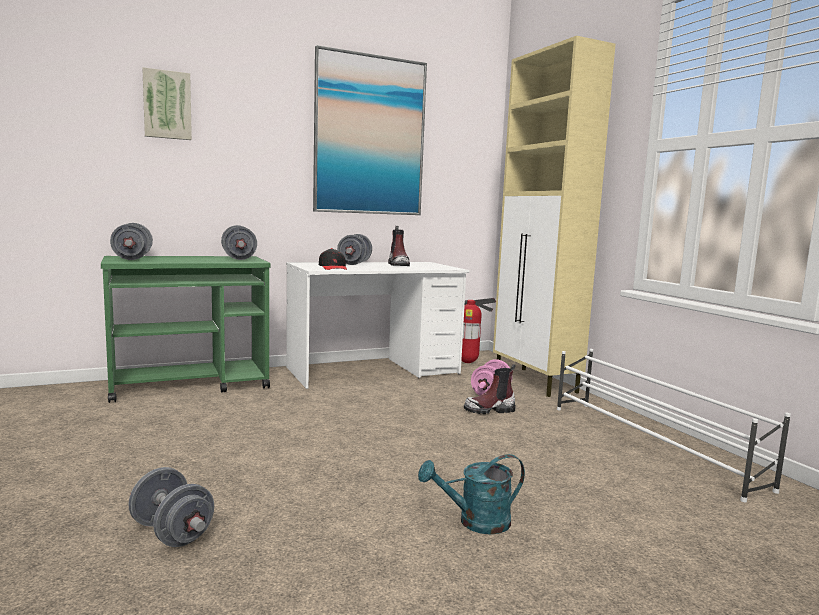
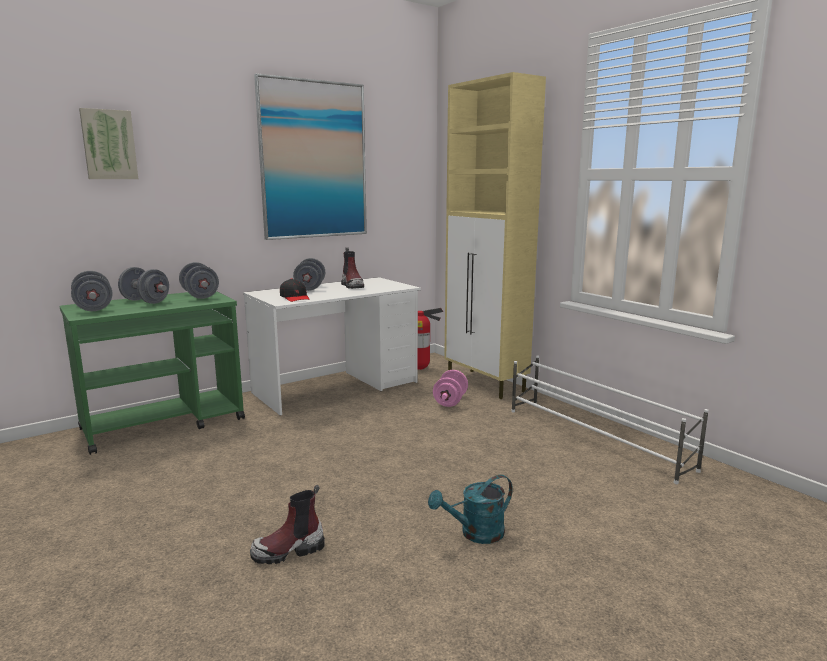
camera: 10 degrees left, 5 degrees up
(172, 533) = (219, 584): grey dumbbell -> grey dumbbell (145, 301)
(490, 410) = (455, 419): boot -> boot (289, 551)

